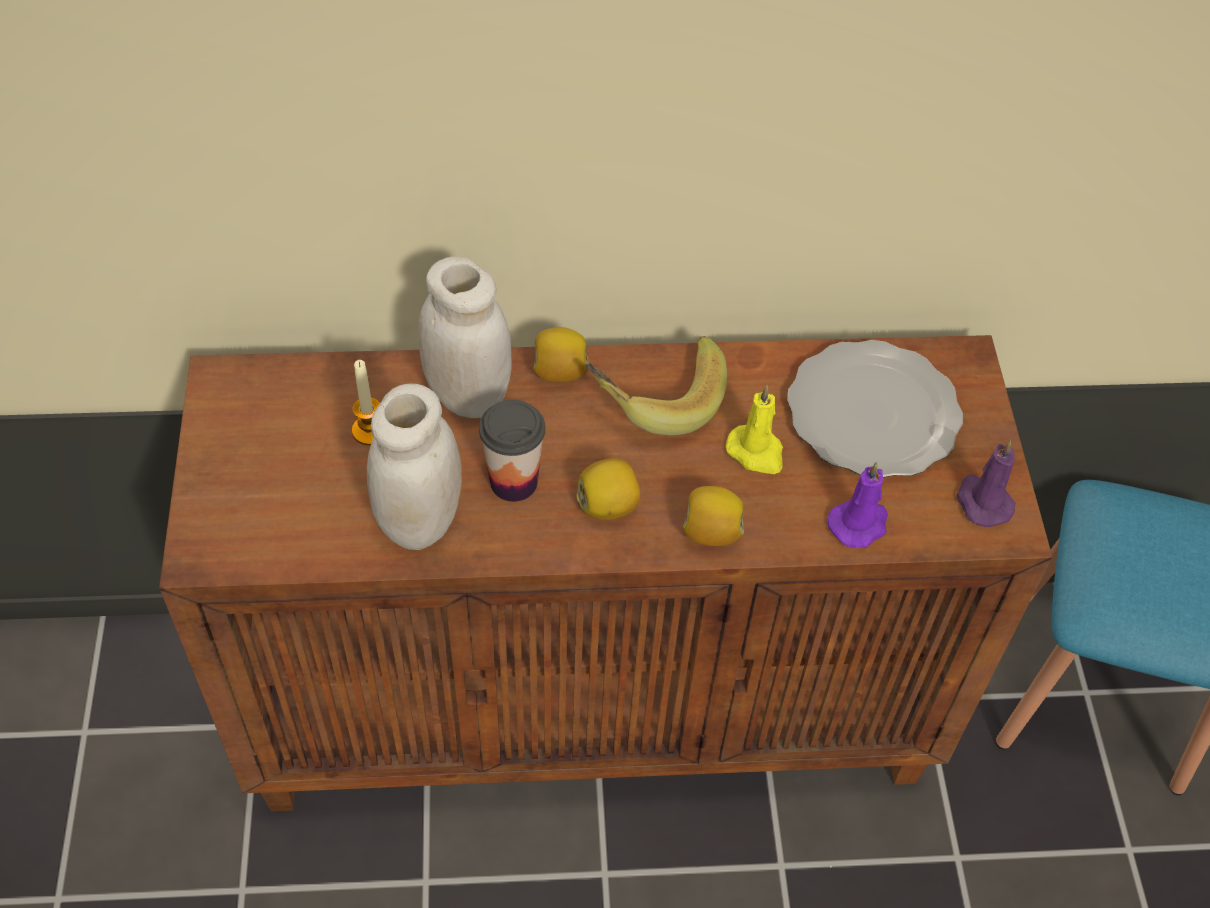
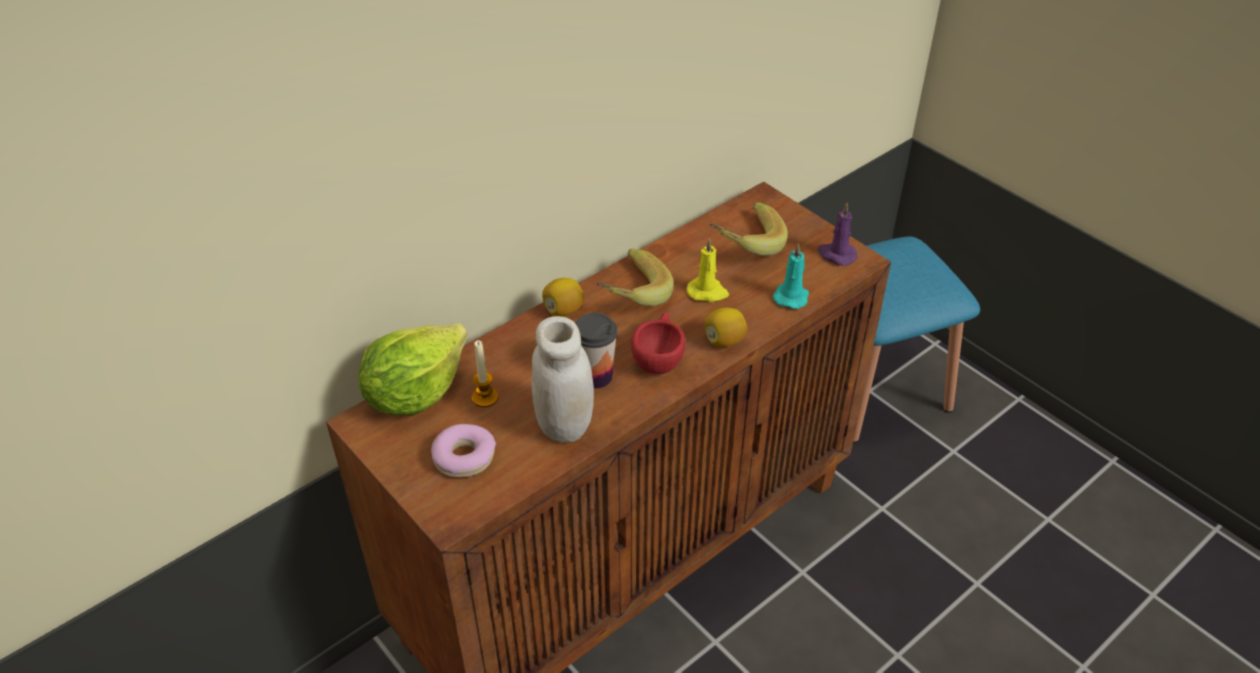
camera: 35 degrees left, 10 degrees down
(281, 491) = (464, 457): none -> donut
(304, 378) = (415, 393): none -> lettuce
(468, 395) = (523, 349): white jar -> none
(608, 505) = (659, 358): lemon -> red cup
(859, 524) = (791, 296): purple candle -> turquoise candle
(871, 411) = (744, 243): plate -> banana

